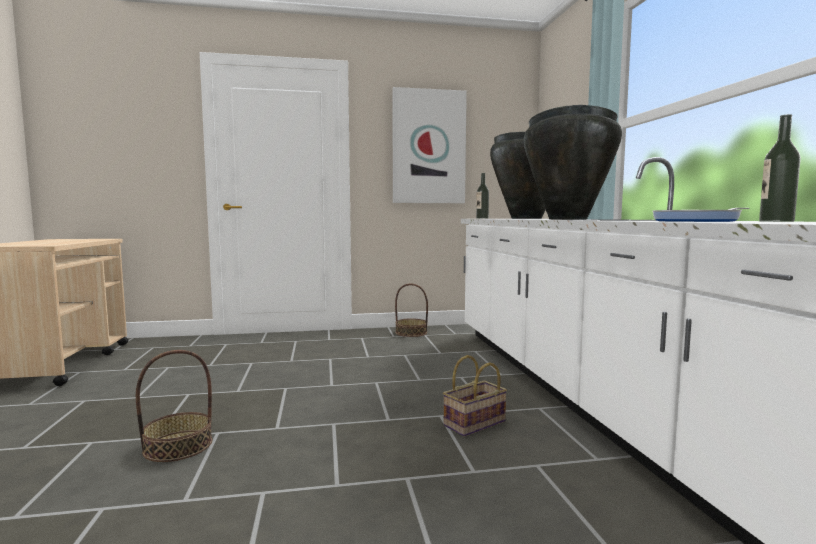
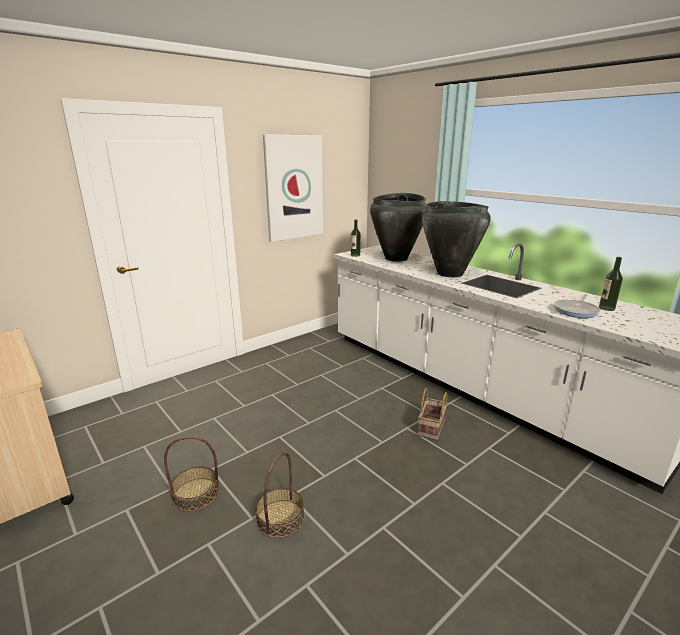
camera: 30 degrees left, 15 degrees up
(411, 332) = (297, 347): basket -> basket (196, 494)

